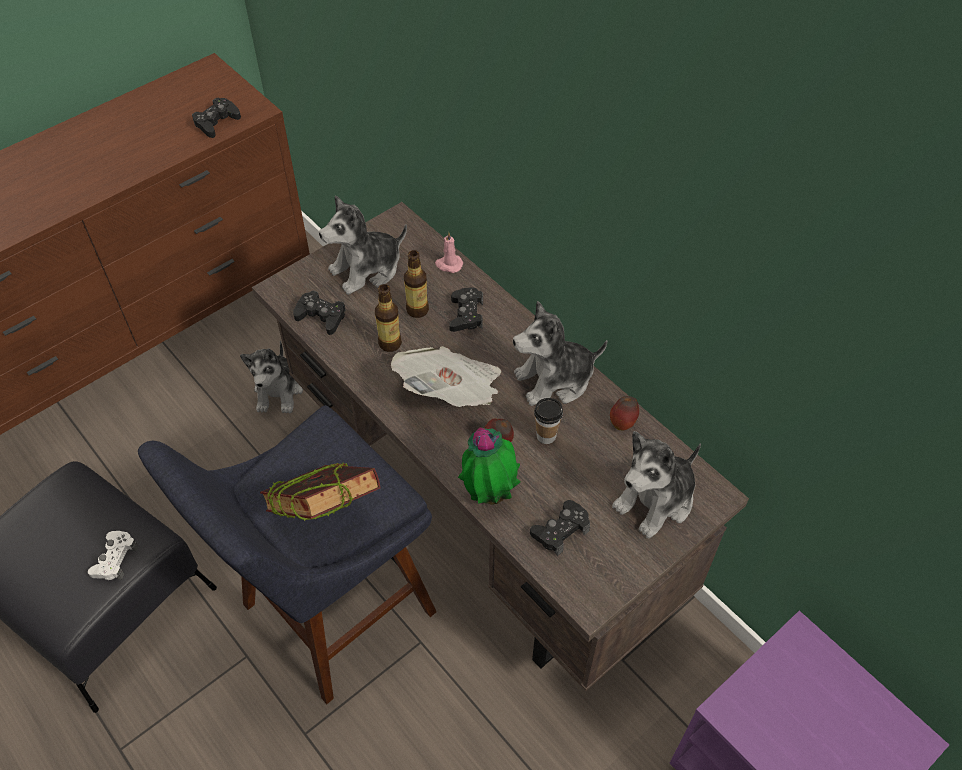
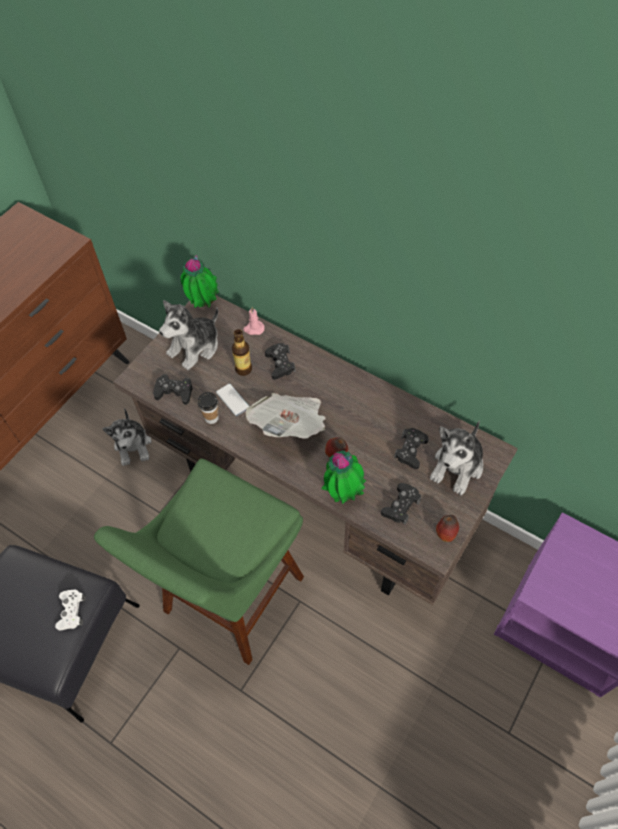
camera: 15 degrees left, 5 degrees up
(216, 122) = (43, 259): black game controller -> black game controller (410, 450)
(325, 516) = (233, 542): book -> none
(329, 616) = (228, 602): blue stool -> green stool
(390, 343) = (233, 400): bottle -> phone
(395, 221) = (203, 304): none -> potted plant
(546, 436) = (367, 440): cup -> cup (211, 418)
(555, 380) = (359, 397): plush toy -> none
(622, 423) = (416, 417): apple -> apple (445, 533)

